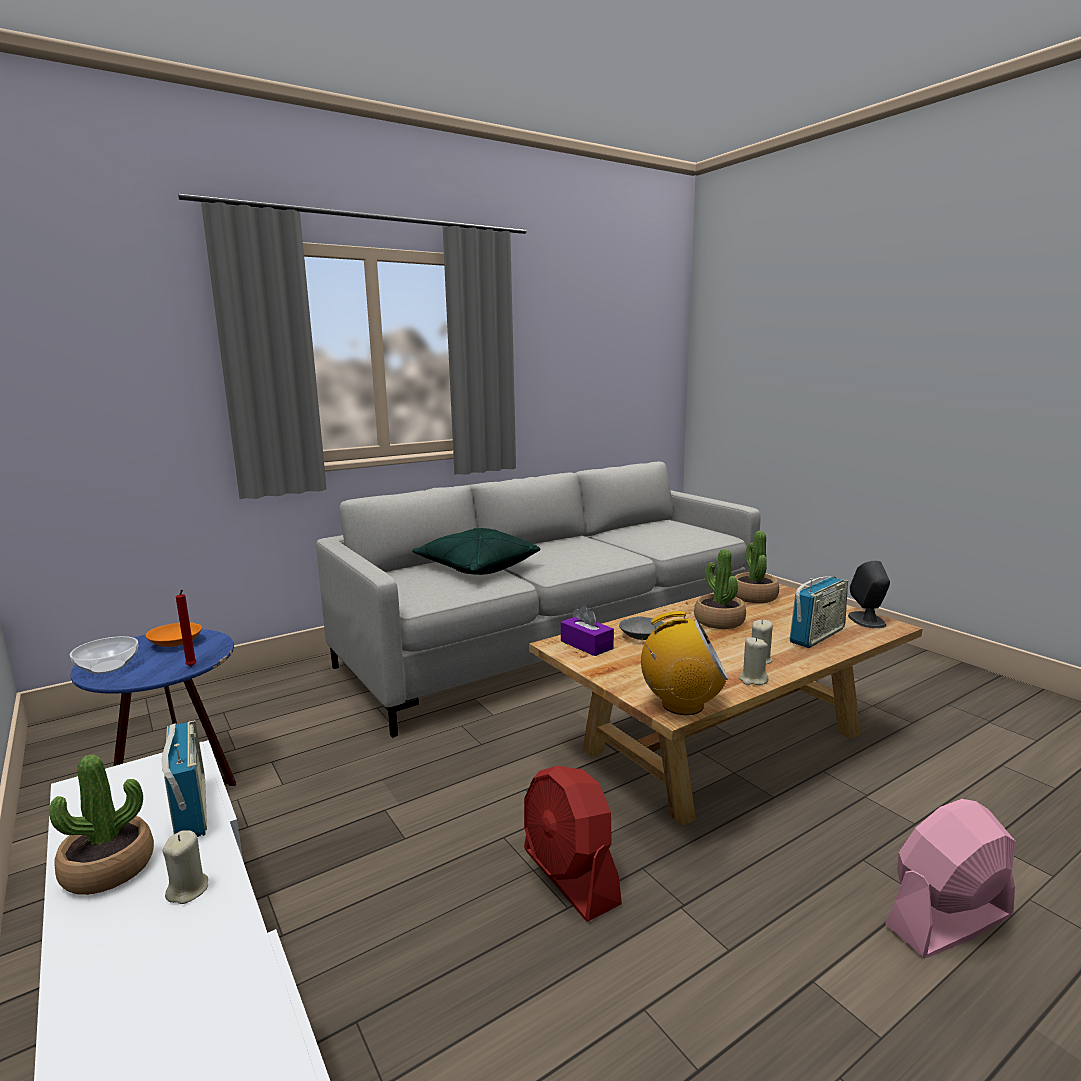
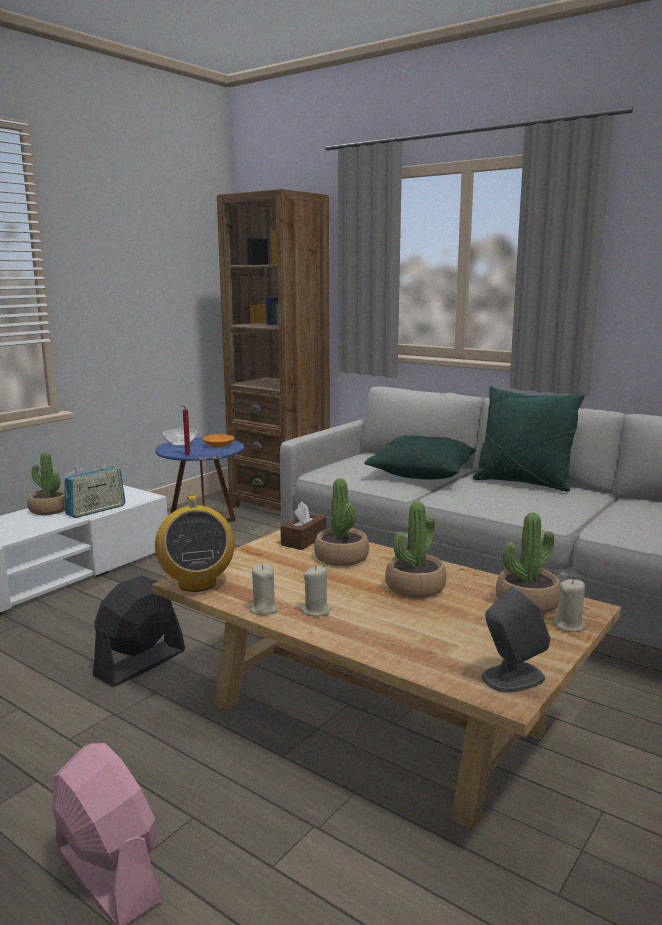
camera: 70 degrees right, 0 degrees up
(177, 709) = (280, 505): none -> brown bookcase
(188, 890) = (32, 526): beige candle -> beige candle (569, 625)
(546, 546) = (523, 483): none -> green pillow
(570, 877) = (140, 664): red fan -> black fan
(586, 645) = (304, 540): purple tissue box -> brown tissue box
(642, 636) = (342, 557): grey bowl -> potted plant
(817, 636) = (416, 642): radio -> none

